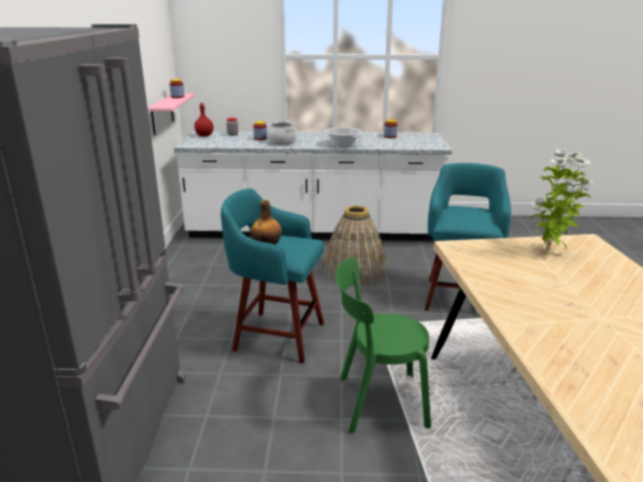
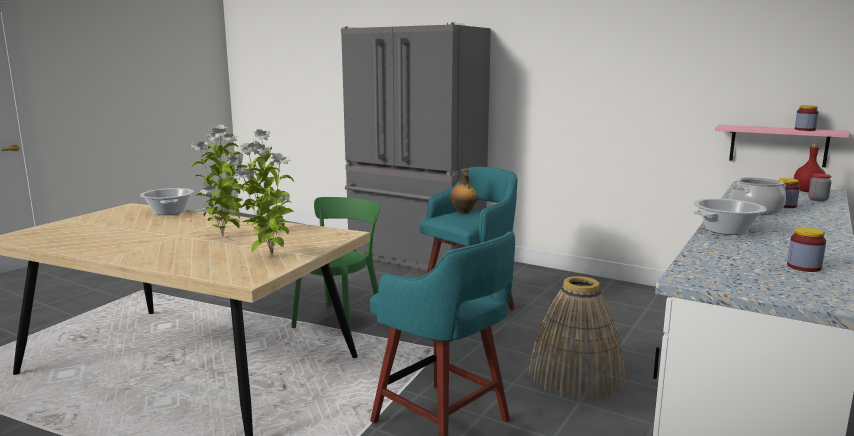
camera: 120 degrees right, 10 degrees down
(556, 292) = (224, 236): none -> potted plant
(574, 392) = (169, 212): none -> cooking pot

